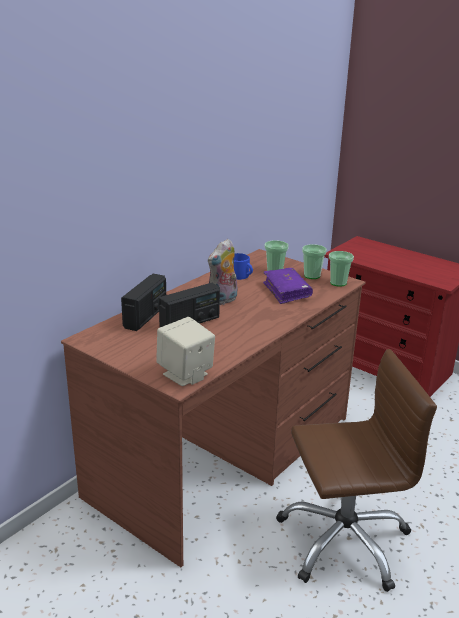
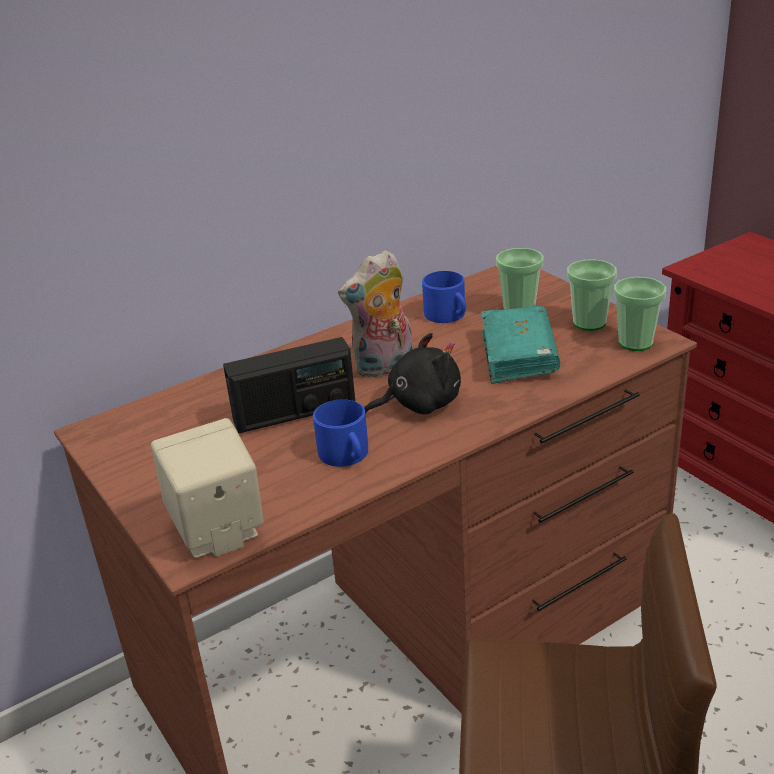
camera: 20 degrees right, 5 degrees up
(146, 316) = (225, 392): radio -> none
(228, 338) = (346, 455): none -> blue mug
(251, 314) = (419, 404): none -> black plush toy
(286, 291) = (518, 356): purple book -> turquoise book

